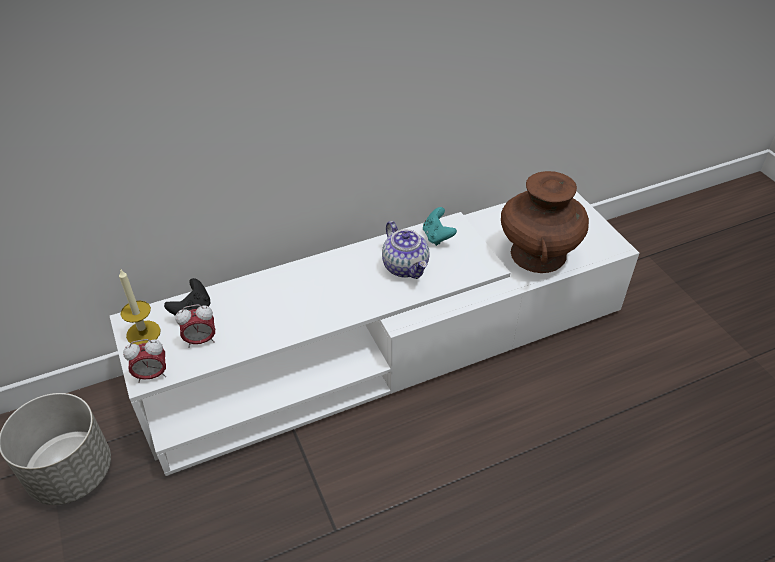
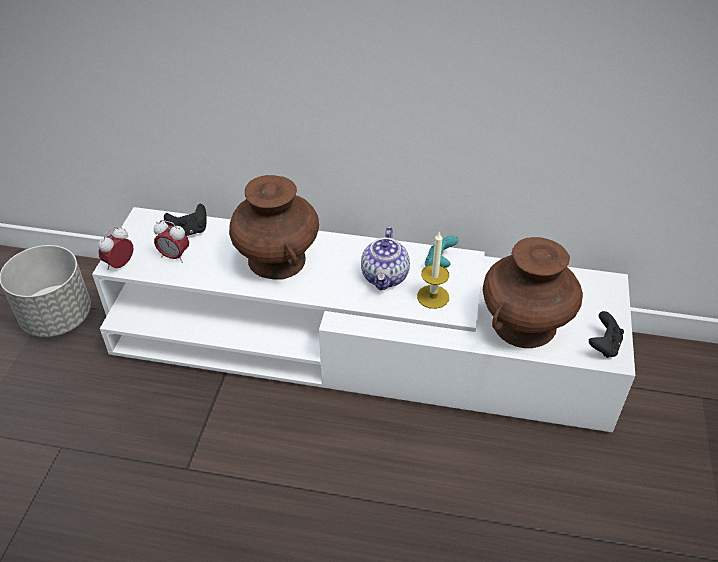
camera: 35 degrees right, 0 degrees up
(143, 333) = (142, 231): candle -> candle (433, 297)
(152, 375) = (120, 265): alarm clock -> alarm clock turned 105 degrees clockwise
(300, 296) = (276, 259): none -> brown vase
(602, 242) = (603, 346): none -> black game controller

